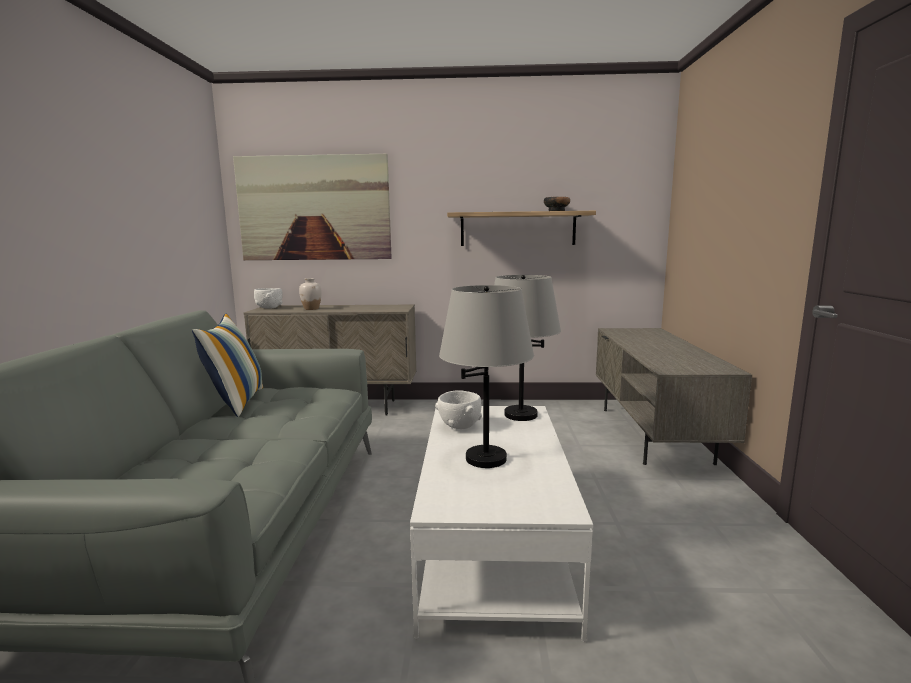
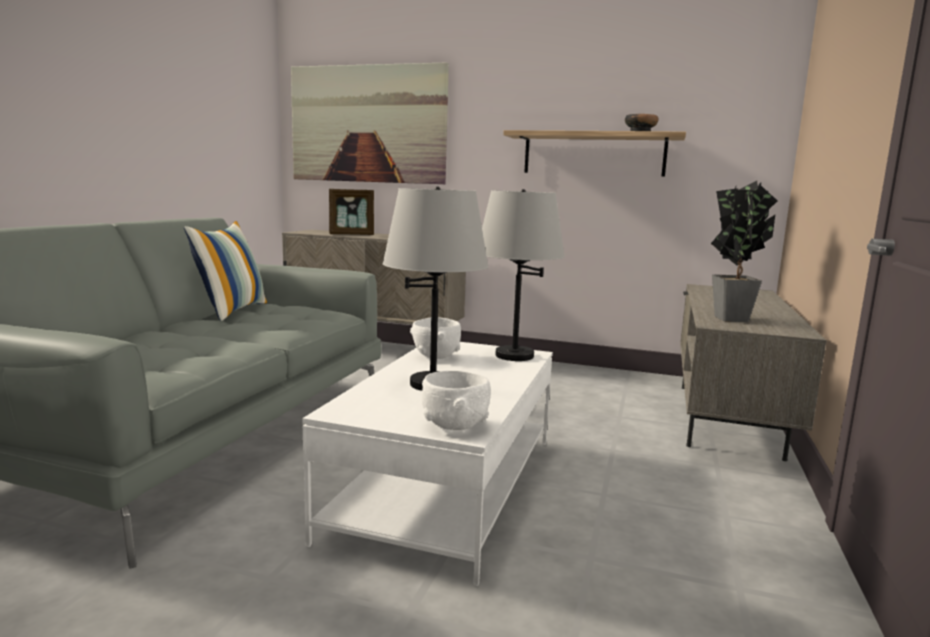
camera: 15 degrees right, 0 degrees up
(269, 308) = (311, 231): white bowl -> white bowl (455, 426)
(311, 309) = (352, 234): white vase -> picture frame
(669, 360) = (732, 317): none -> potted plant

